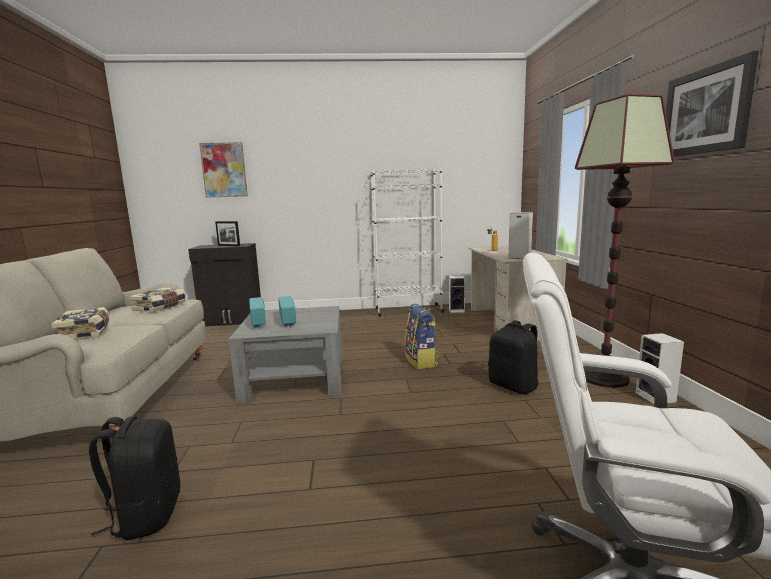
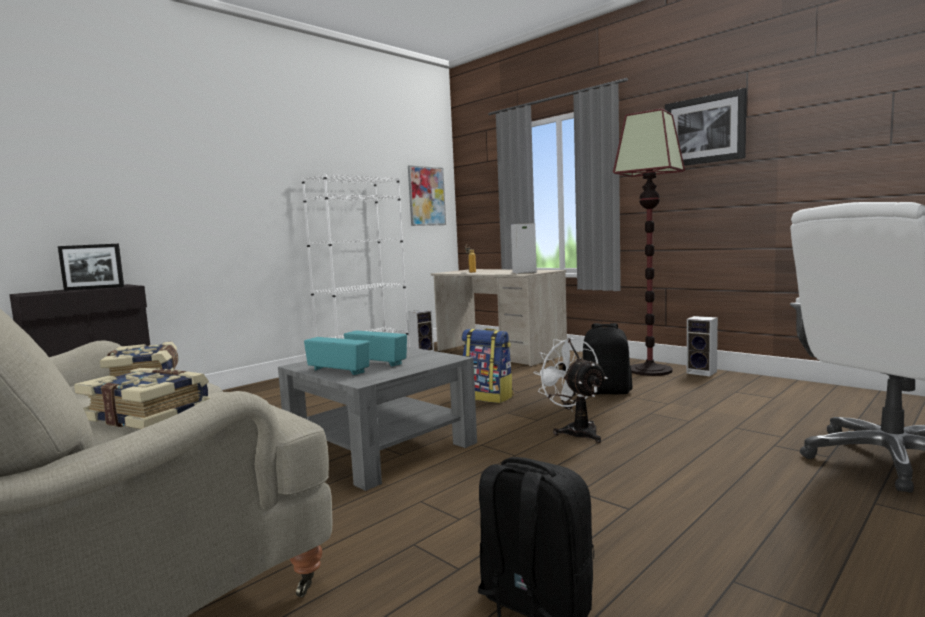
camera: 40 degrees left, 5 degrees down
(224, 170) = (60, 156): picture -> picture (426, 196)
(414, 412) = (575, 431): none -> white fan

